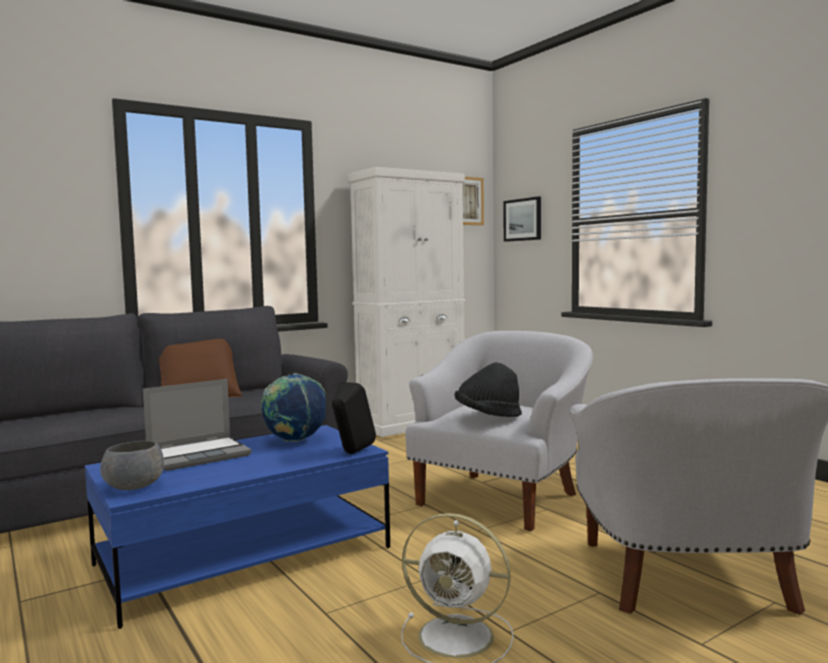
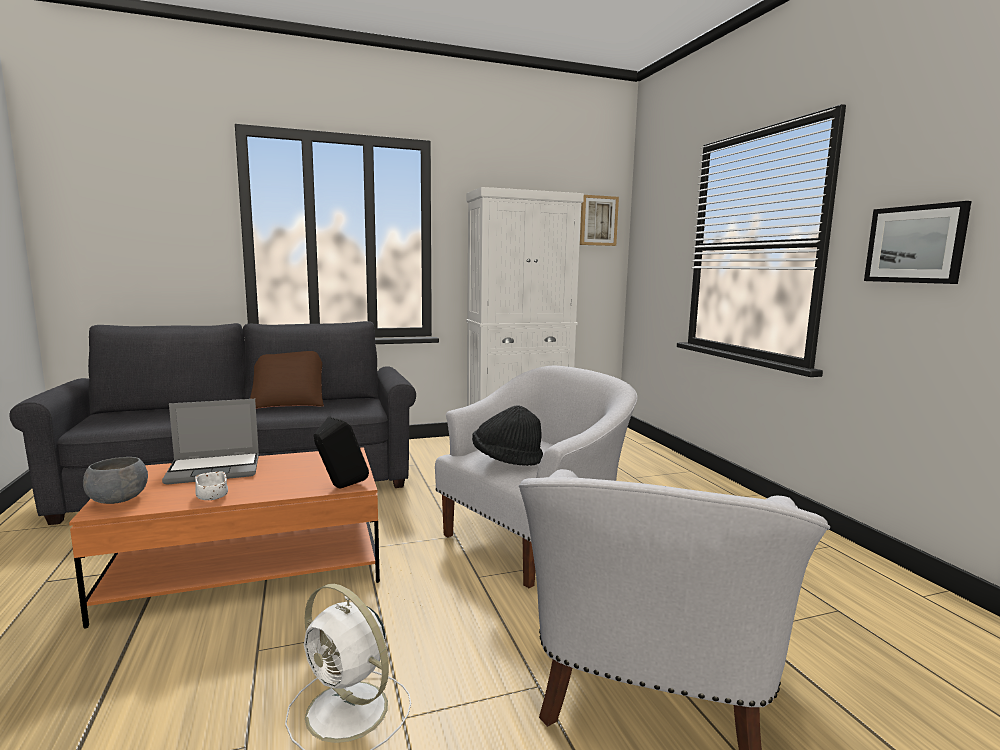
camera: 15 degrees right, 5 degrees up
(232, 473) = (212, 496): none -> white bowl
(244, 556) = (249, 567): blue coffee table -> orange coffee table
(295, 441) = (312, 464): globe -> none
(523, 219) = (653, 241): picture -> picture (915, 244)

